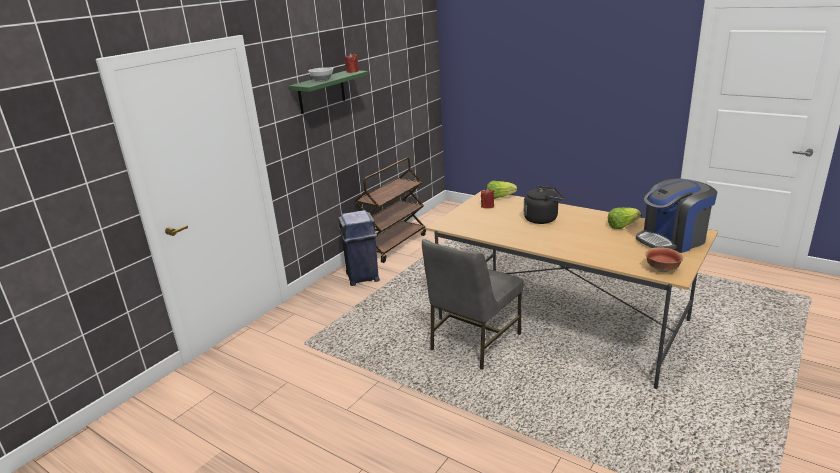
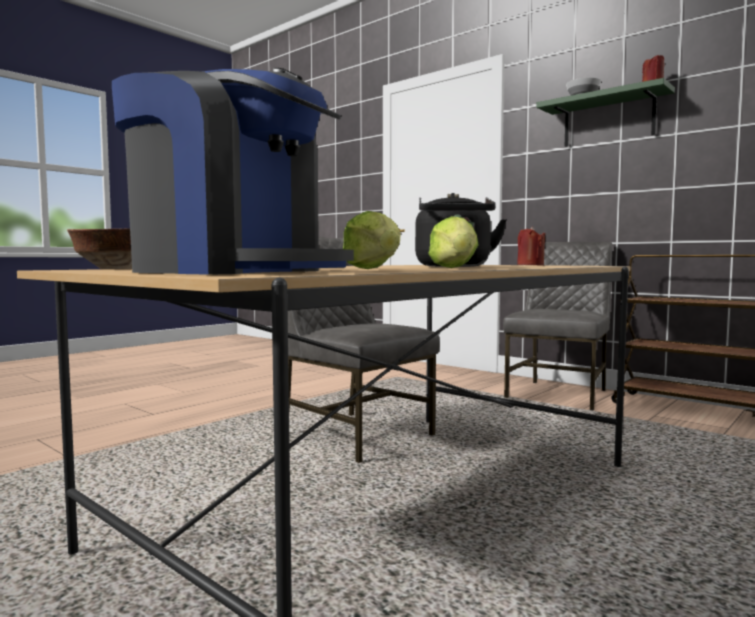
camera: 95 degrees right, 20 degrees down
(362, 277) = (559, 394): blue trash can -> grey chair
(499, 197) = (582, 265): lettuce -> lettuce (455, 268)
(672, 240) = (236, 271): coffee machine -> coffee machine turned 135 degrees clockwise

